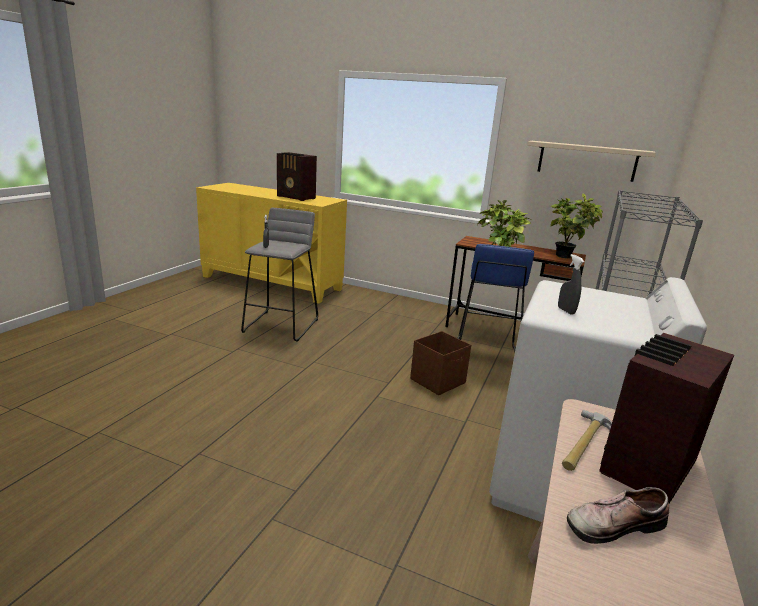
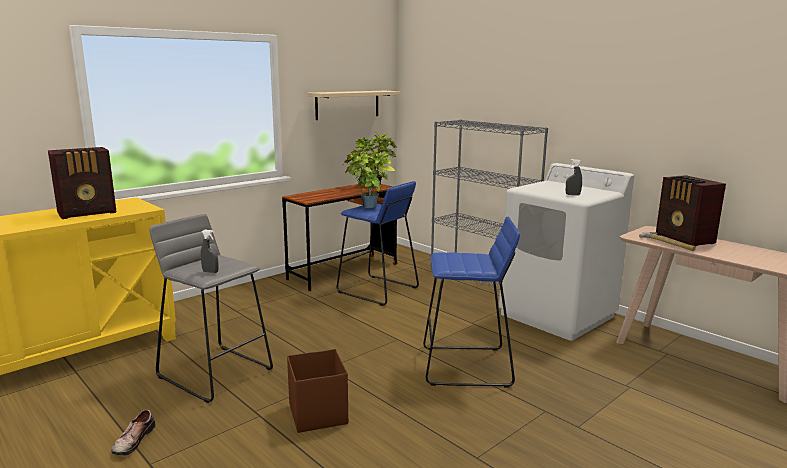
camera: 65 degrees left, 5 degrees down
(360, 428) = (467, 366): none -> blue stool
(438, 381) = (408, 318): brown storage box -> brown storage box (318, 413)
(612, 523) = (731, 253): shoe -> shoe (132, 440)

